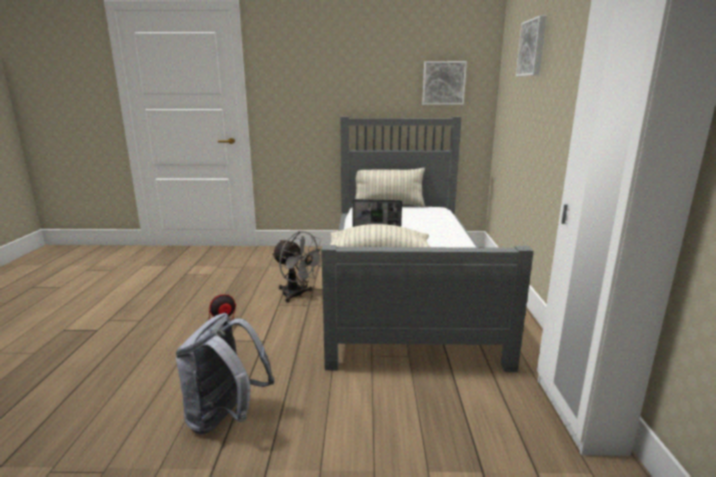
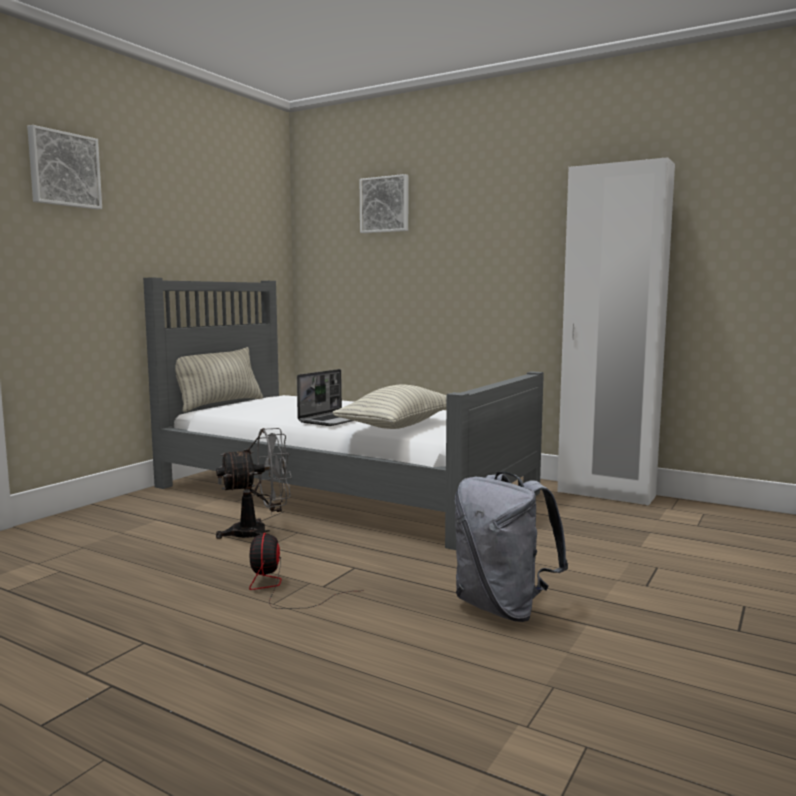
camera: 60 degrees left, 10 degrees down
(443, 83) = (248, 238): picture -> picture (63, 169)

